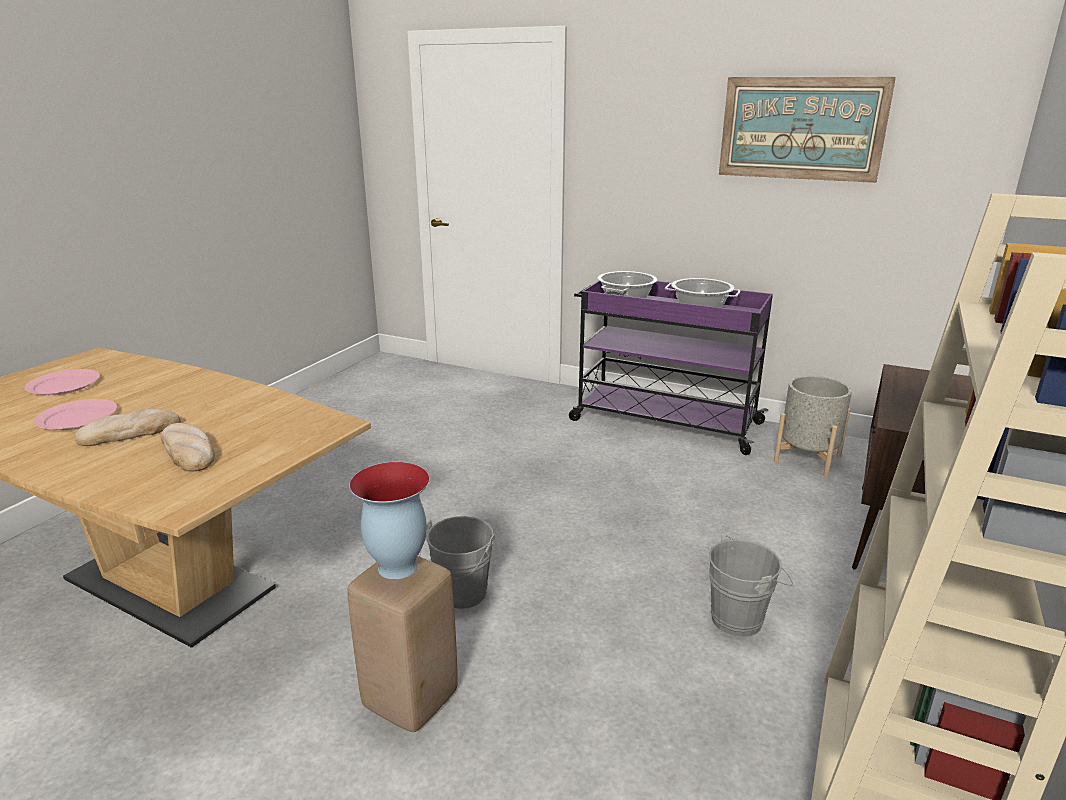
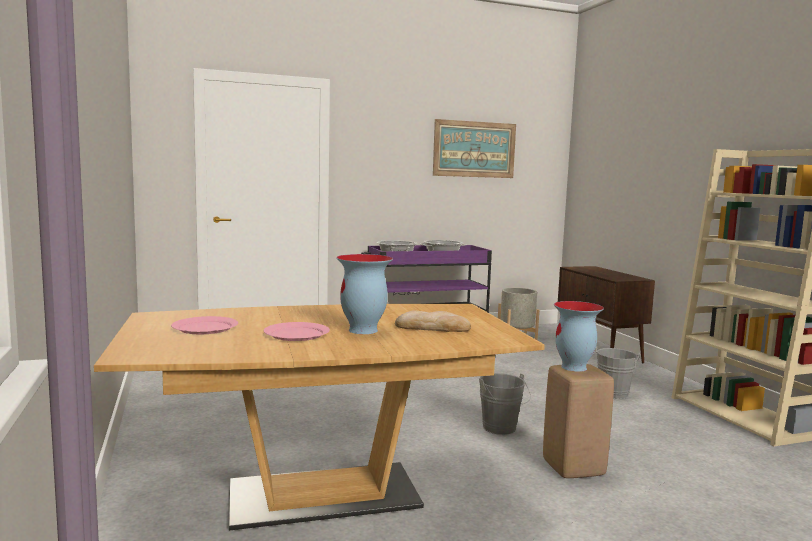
camera: 45 degrees left, 15 degrees down
(130, 432) = (363, 330): bread -> vase

